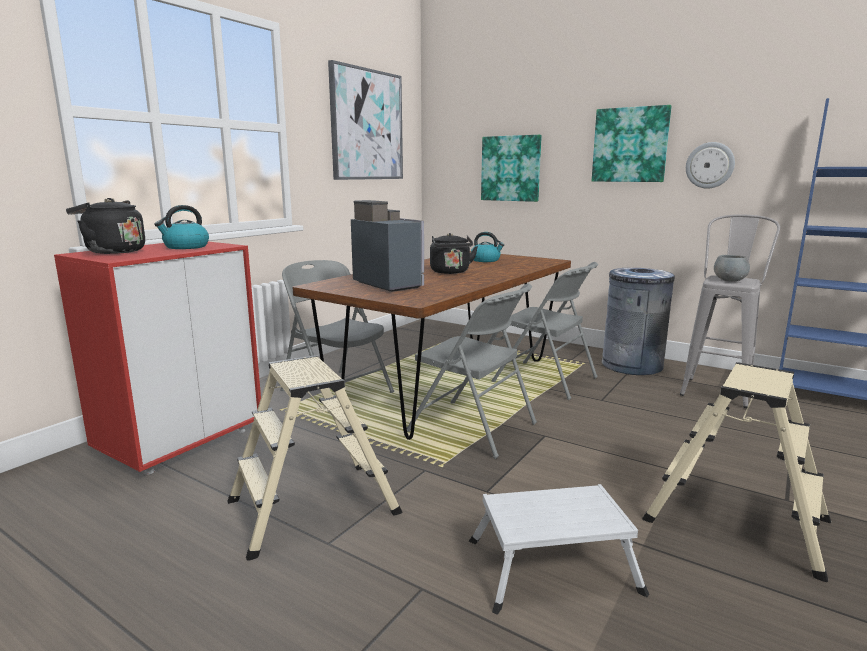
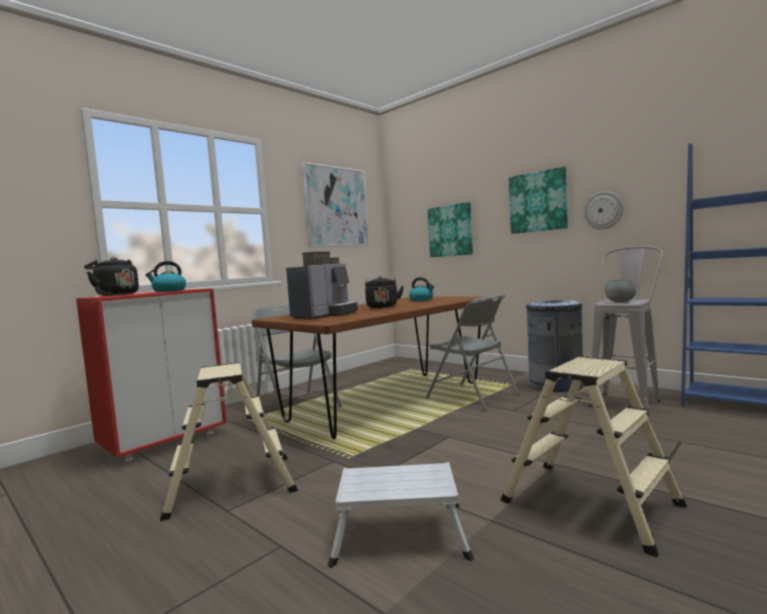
camera: 10 degrees right, 10 degrees down
(390, 284) = (325, 315): coffee machine -> coffee machine turned 60 degrees clockwise
(471, 427) = (390, 431): grey chair -> none

